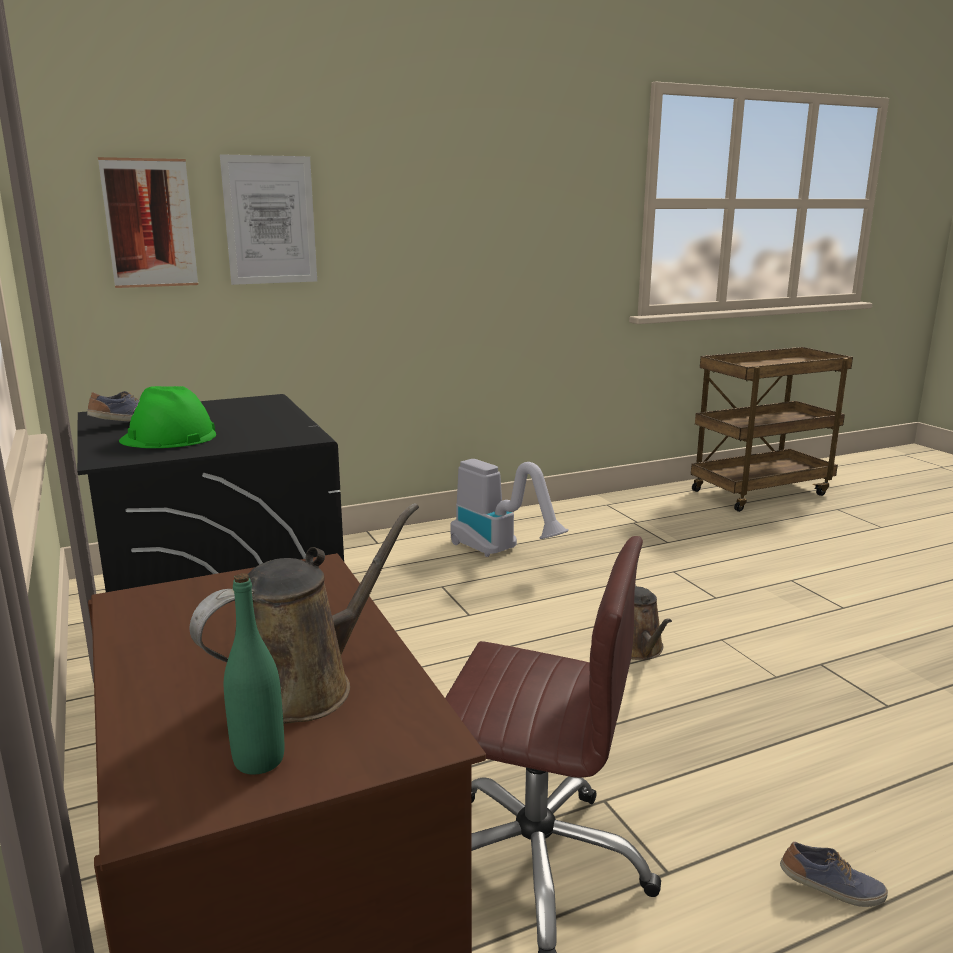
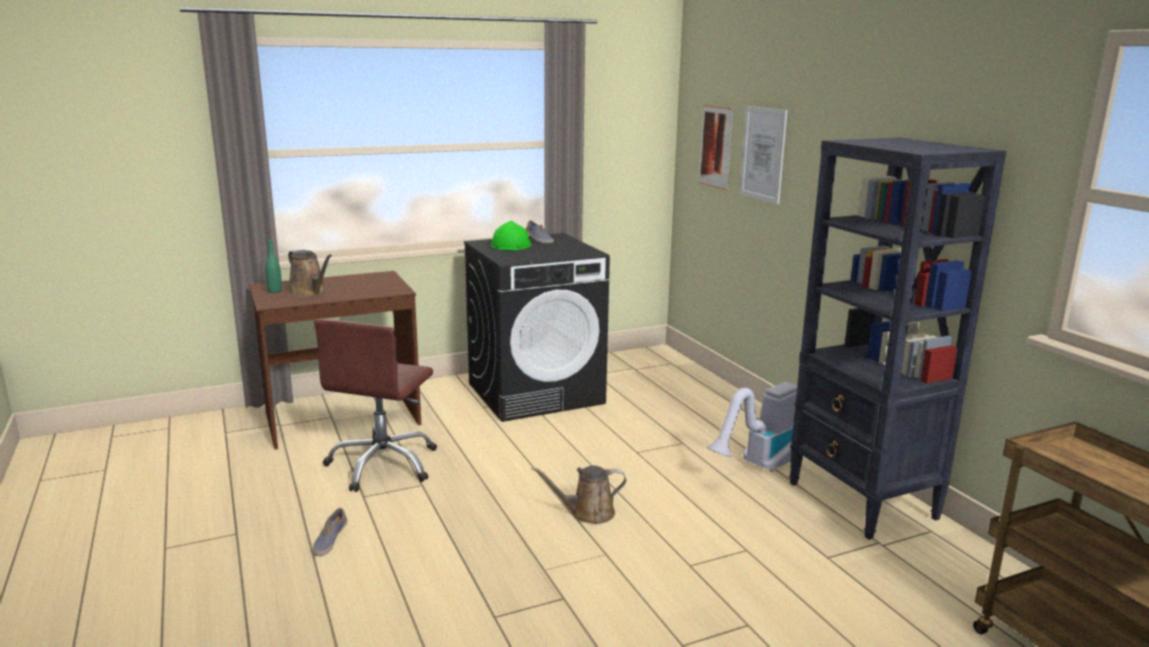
camera: 90 degrees right, 0 degrees up
(564, 519) = (862, 501): none -> black bookcase

